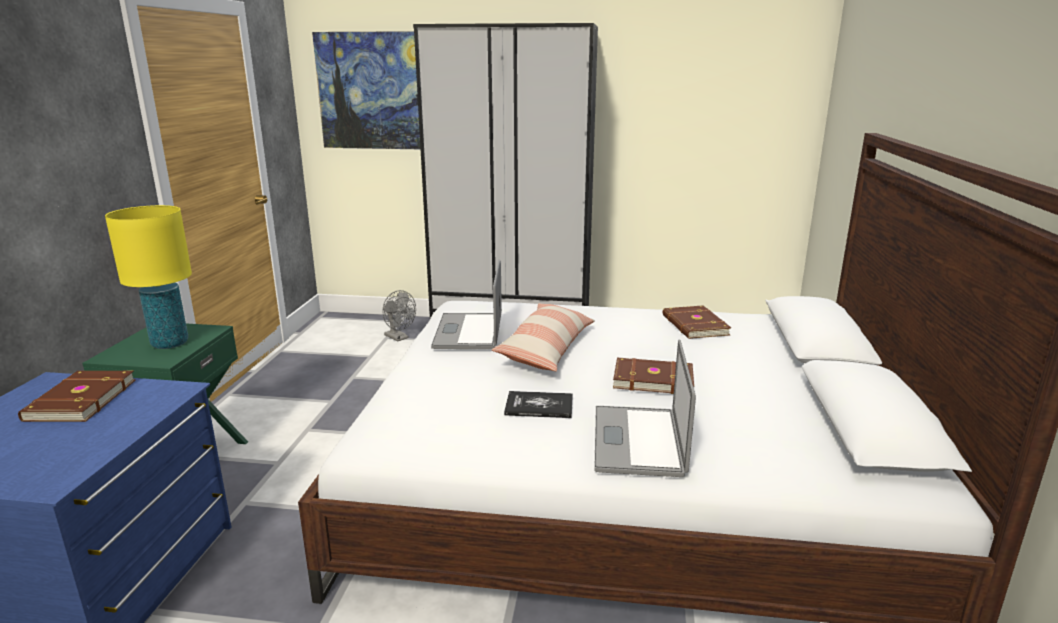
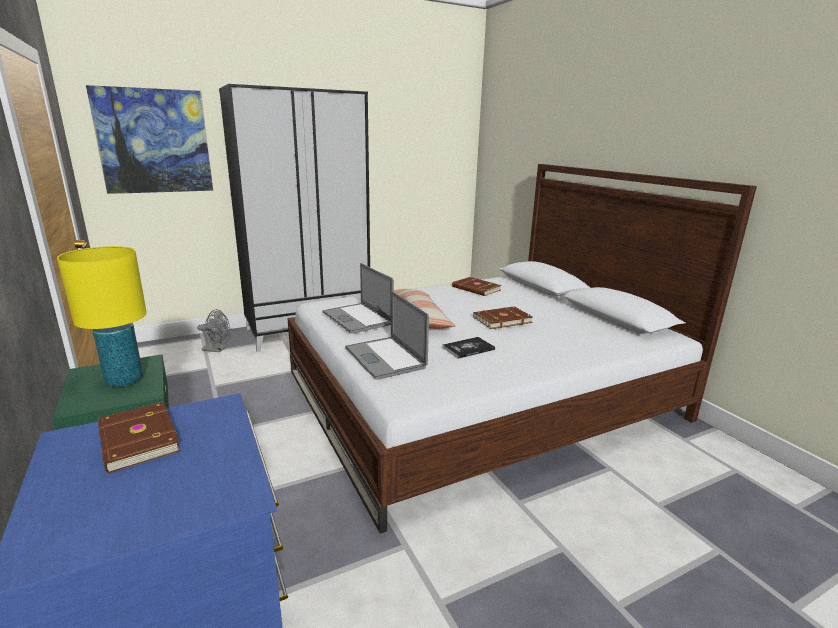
camera: 35 degrees left, 0 degrees up
(638, 440) = (542, 351): laptop -> laptop (385, 357)

